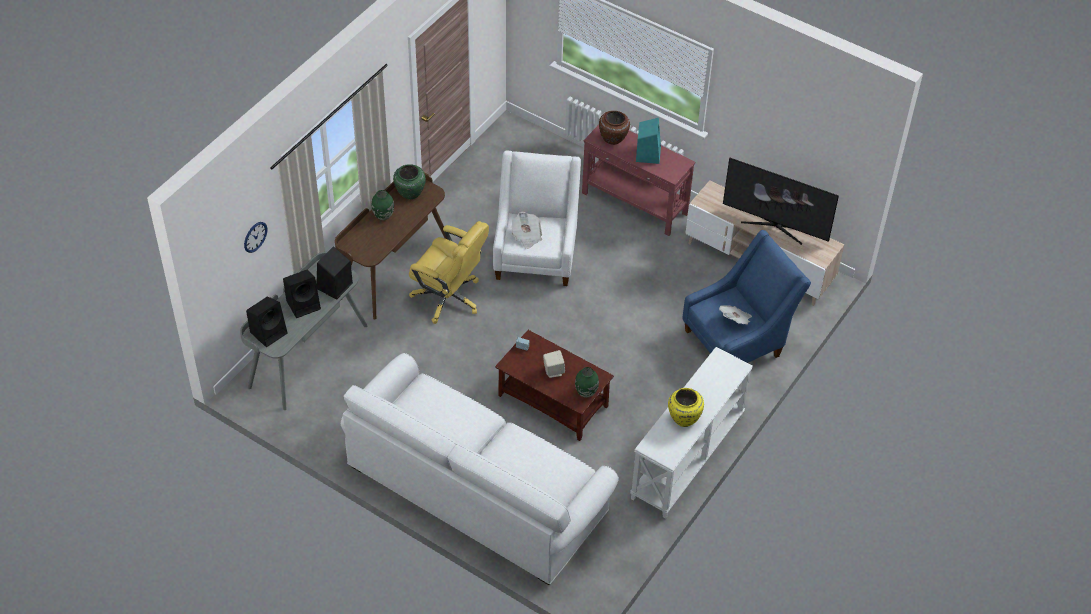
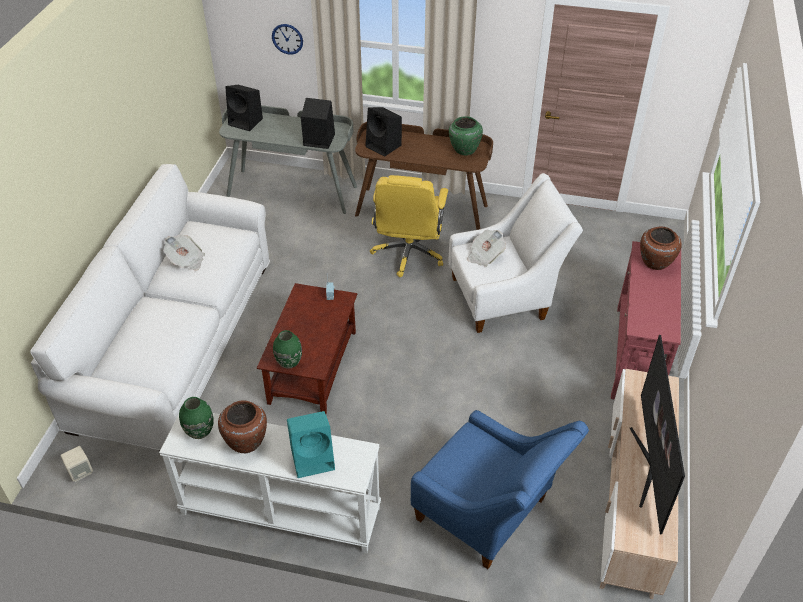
camera: 70 degrees right, 5 degrees down
(304, 304) = (288, 130): black speaker -> black speaker (384, 146)
(383, 216) = (423, 143): green vase -> green vase (199, 432)
(553, 371) = (308, 328): beige speaker -> beige speaker (80, 472)
(648, 153) = (657, 297): turquoise speaker -> turquoise speaker (314, 458)
(684, 417) = (247, 441): yellow vase -> brown vase
(735, 320) = (469, 473): newspaper -> newspaper (186, 260)

